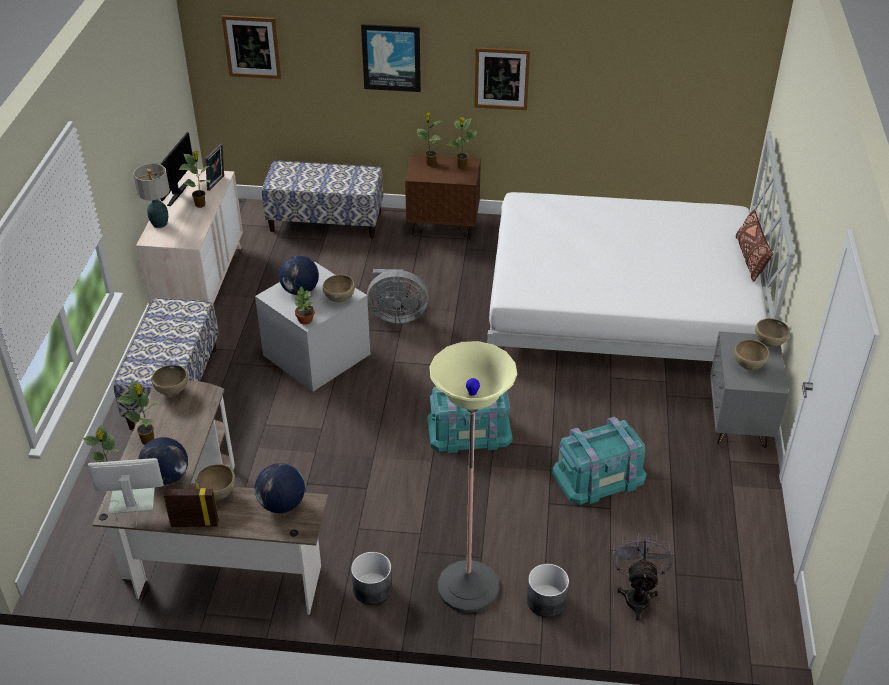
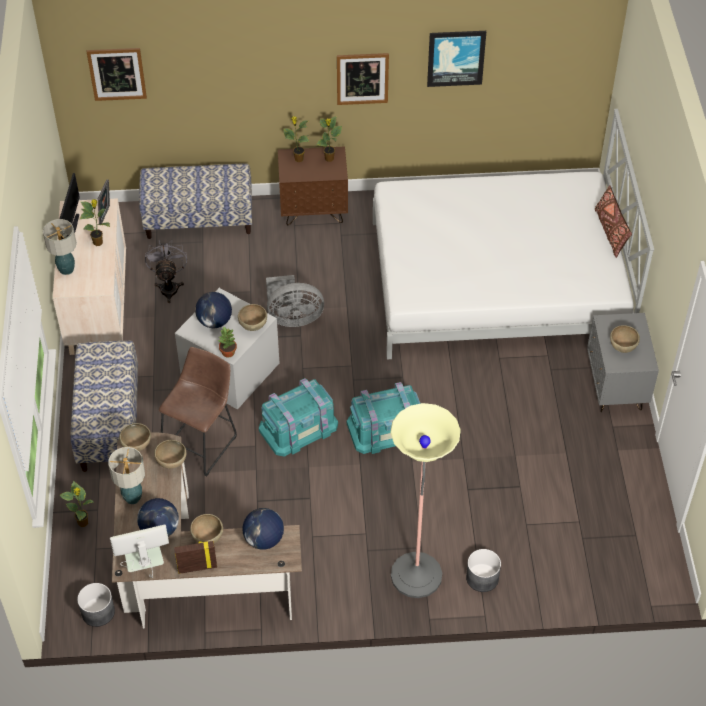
camera: 10 degrees left, 10 degrees up
(148, 441) = (132, 497): potted plant -> table lamp
(265, 418) = (201, 442): none -> brown stool
(372, 589) = (338, 589): grey planter -> grey planter (98, 612)
(391, 57) = (255, 70): picture -> picture (456, 57)
(598, 475) = (505, 456): turquoise storage box -> turquoise storage box (298, 427)
(637, 595) = (554, 561): grey fan -> grey fan (169, 286)
(769, 343) = (637, 322): brown bowl -> brown bowl (171, 463)

